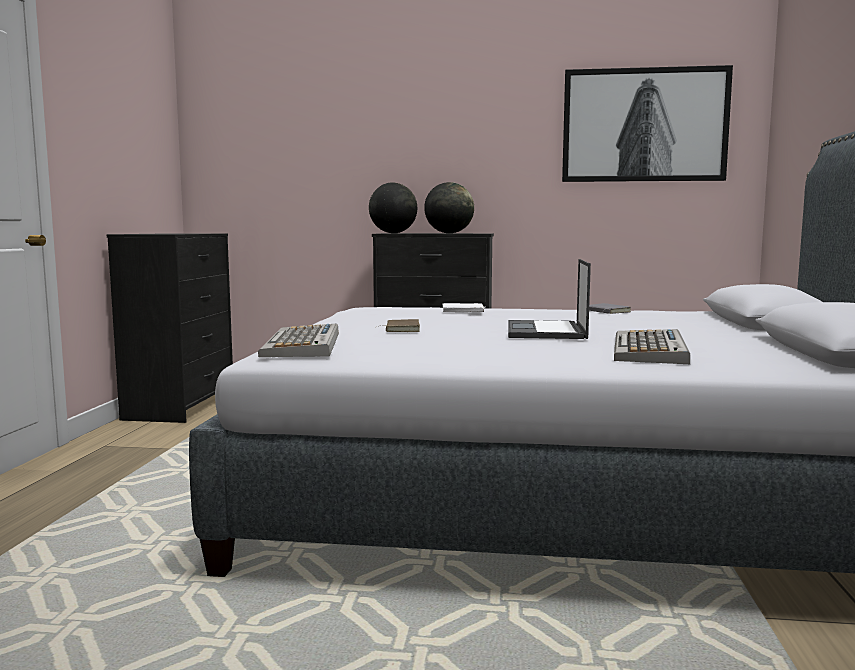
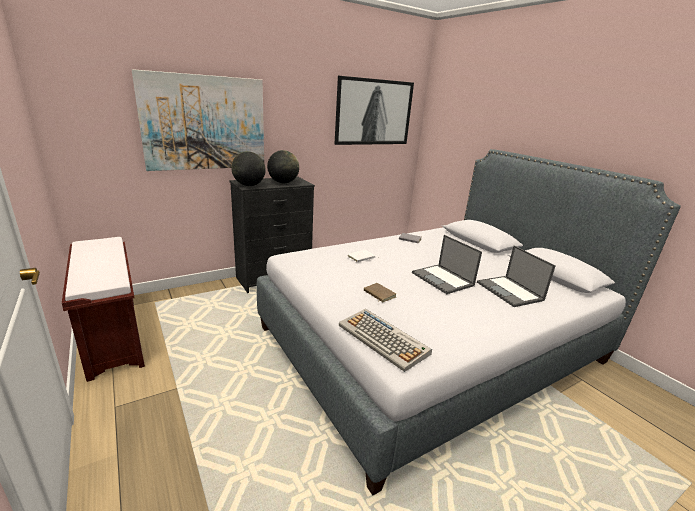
camera: 40 degrees left, 15 degrees up
(181, 406) = (113, 336): black dresser -> brown bench
(356, 153) = (205, 123): none -> picture
(650, 349) = (510, 291): keyboard -> laptop

